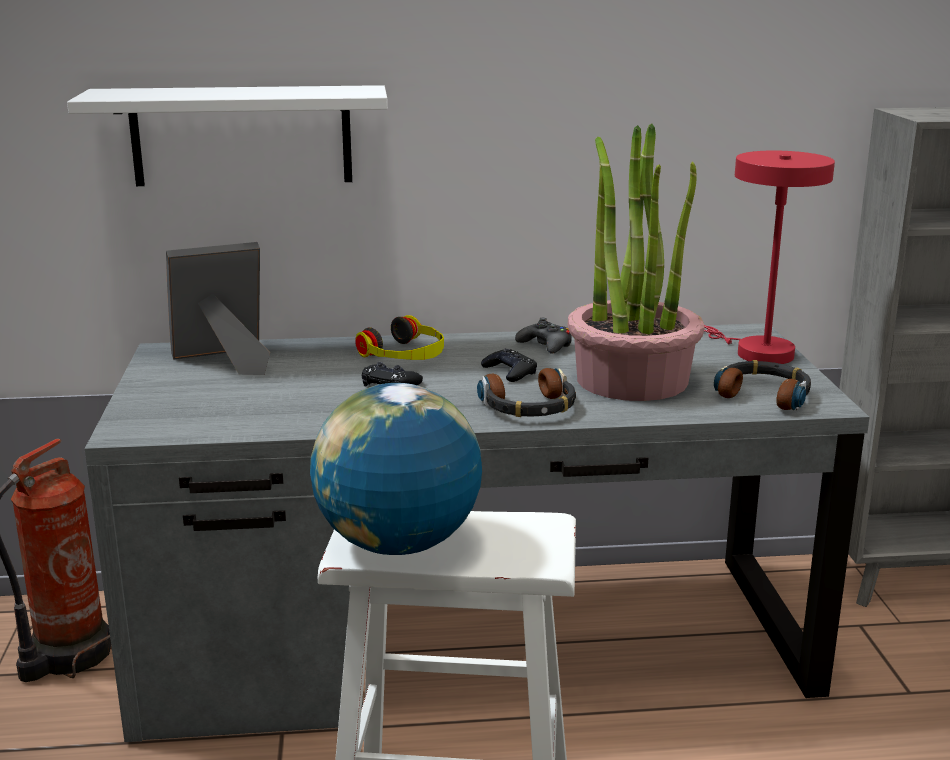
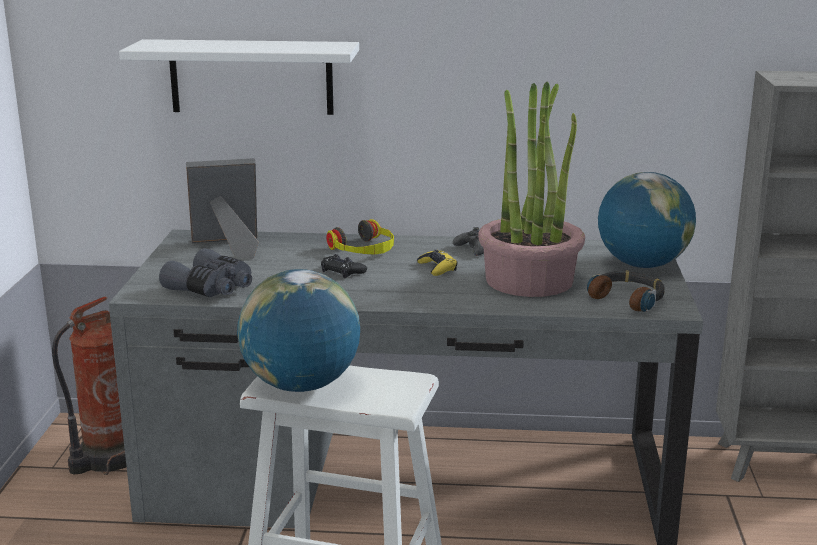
camera: 10 degrees right, 0 degrees up
(224, 418) = (212, 288): none -> grey binoculars
(510, 372) = (437, 268): black game controller -> yellow game controller
(529, 407) = (438, 296): headphones -> none
(756, 352) = (642, 264): red table lamp -> globe

